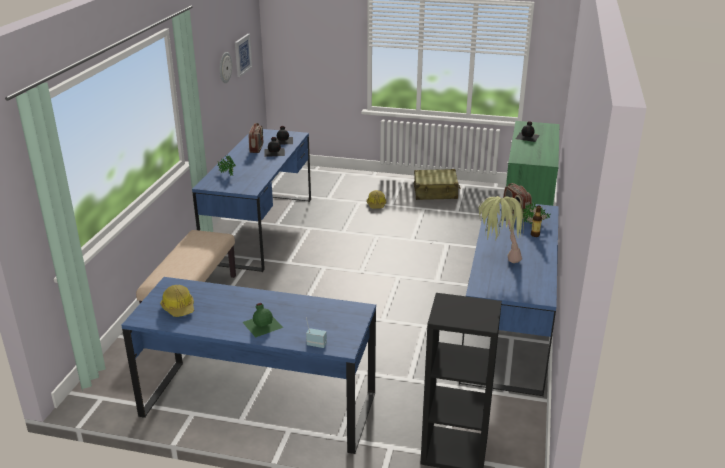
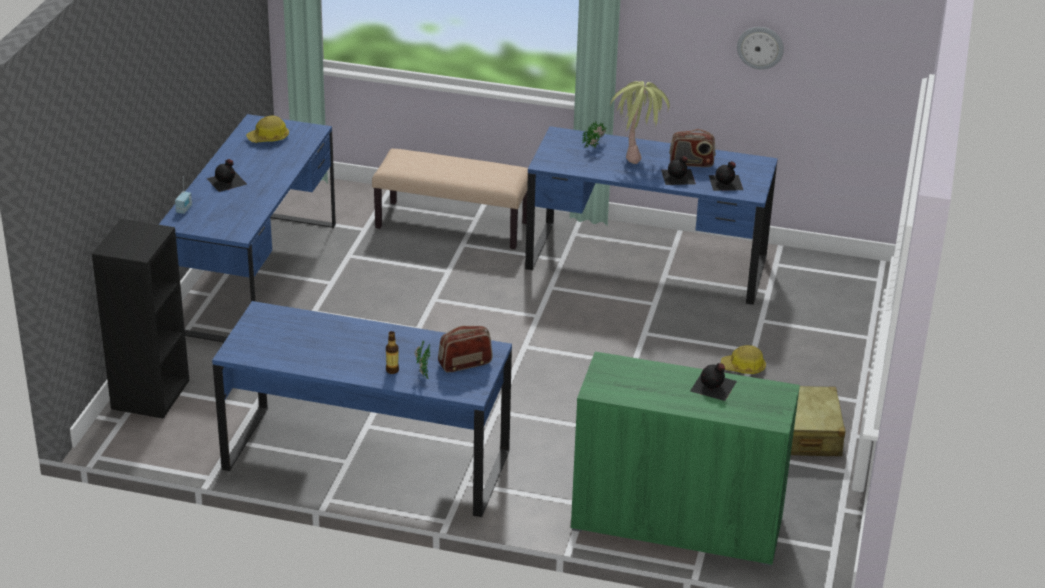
camera: 90 degrees right, 5 degrees up
(242, 55) = (834, 57): picture -> none
(262, 324) = (227, 181): green bottle -> black bottle
(497, 259) = (330, 332): potted plant -> potted plant (637, 153)

